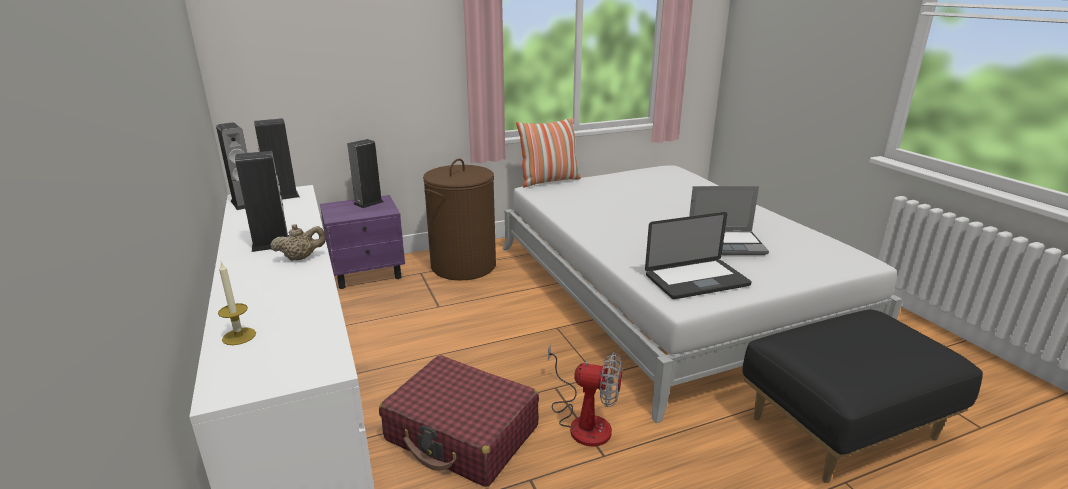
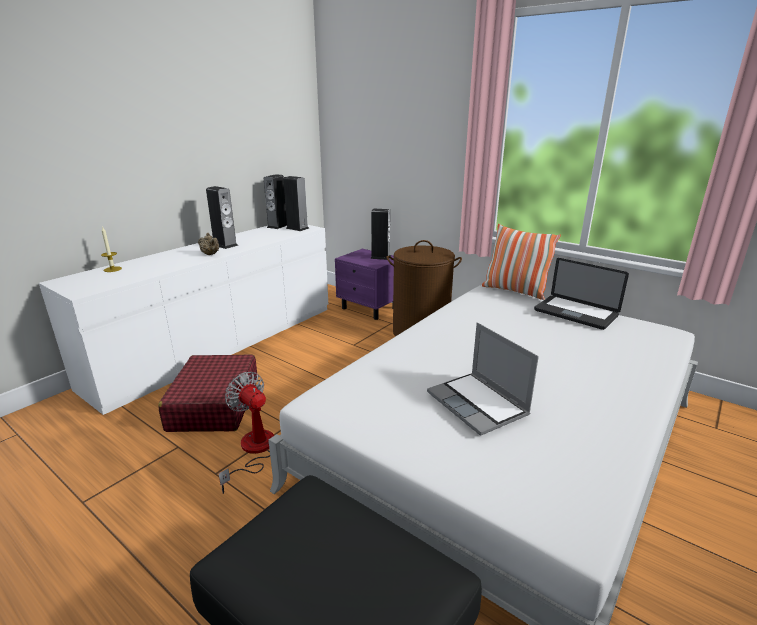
camera: 60 degrees right, 0 degrees up
(583, 421) = (253, 451): fan -> fan turned 150 degrees clockwise
(696, 280) = (368, 403): laptop -> laptop (575, 313)

